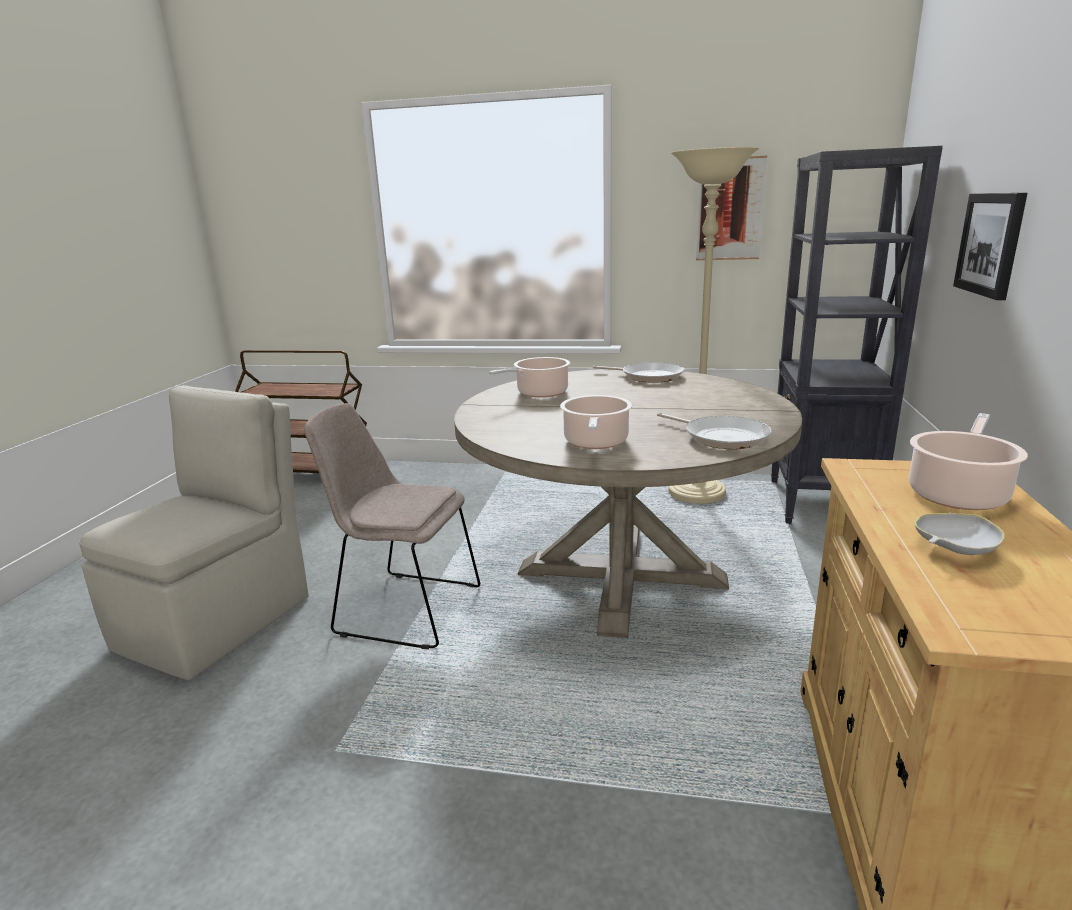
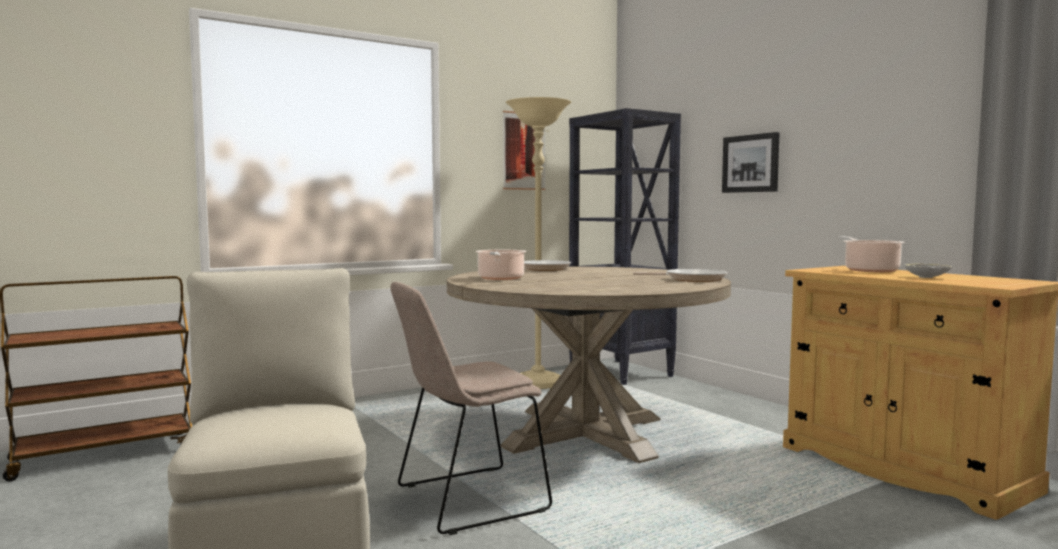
camera: 45 degrees left, 15 degrees down
(595, 443) = (638, 287): cooking pot -> none

